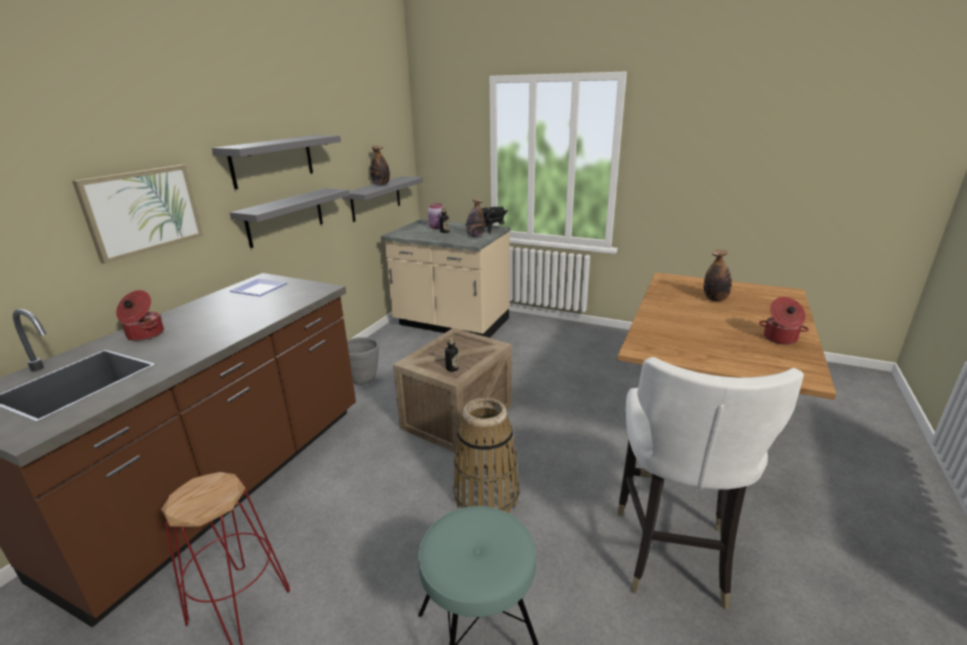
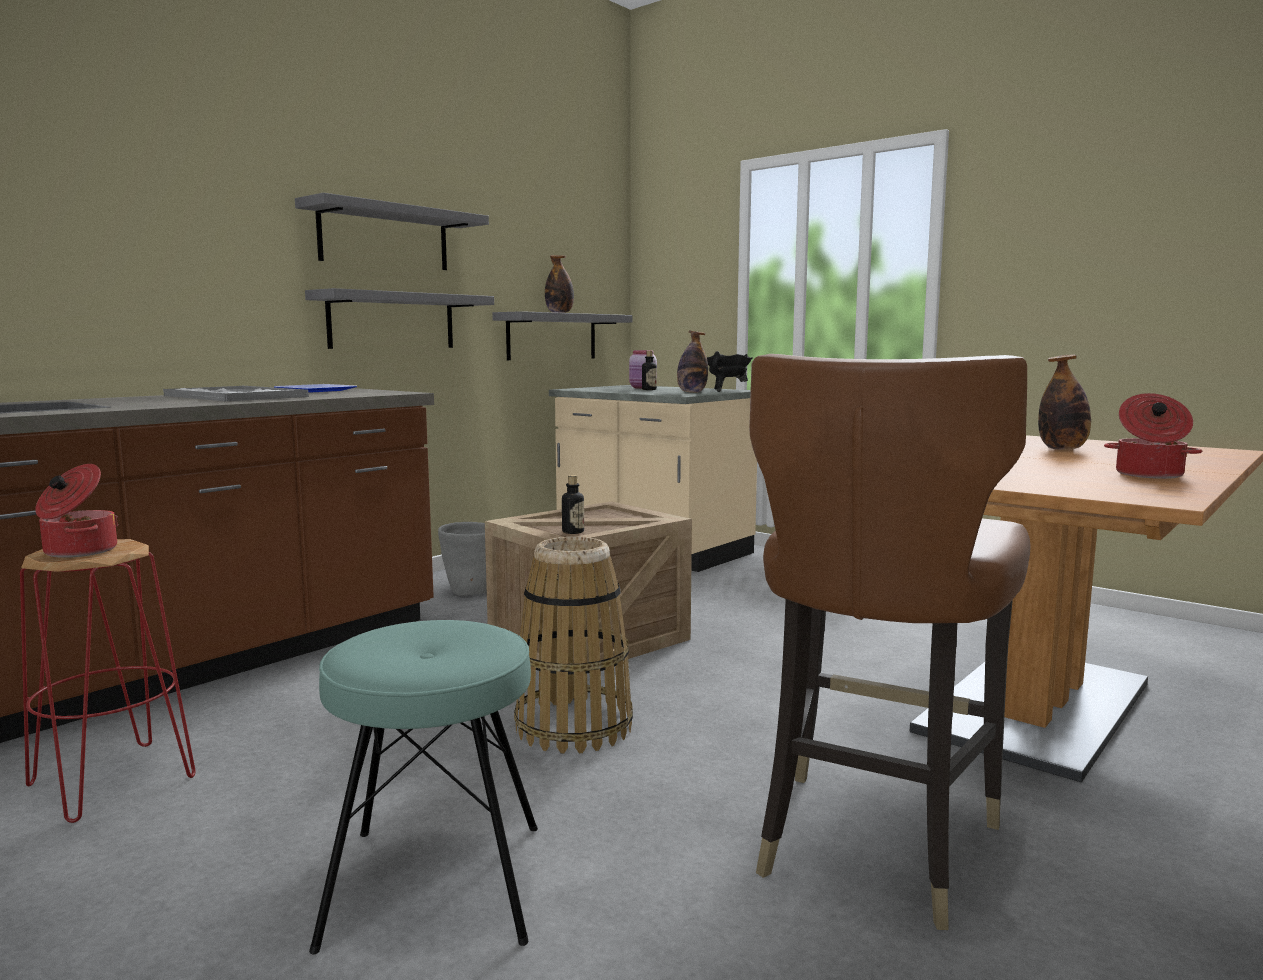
camera: 15 degrees right, 15 degrees down
(143, 211) = (179, 254): picture -> none
(144, 335) = (129, 399): cooking pot -> cooking pot (78, 551)
(217, 316) = (234, 396): none -> tray
(671, 553) = (872, 842): white chair -> brown chair

